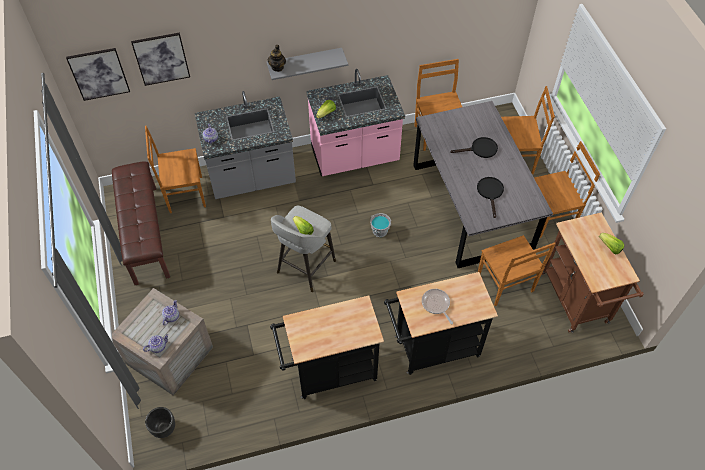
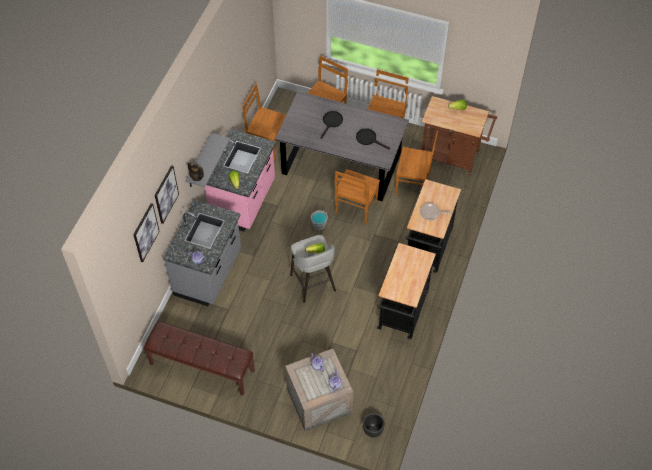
camera: 55 degrees left, 0 degrees up
(99, 74) = (122, 277): picture -> picture (166, 194)
(184, 194) = (186, 324): brown chair -> brown chair (355, 208)

